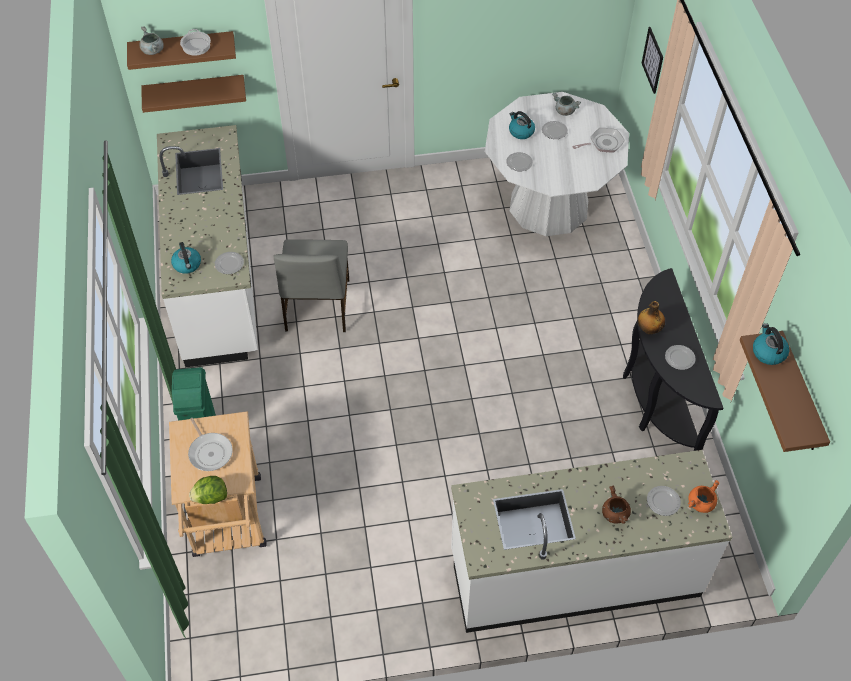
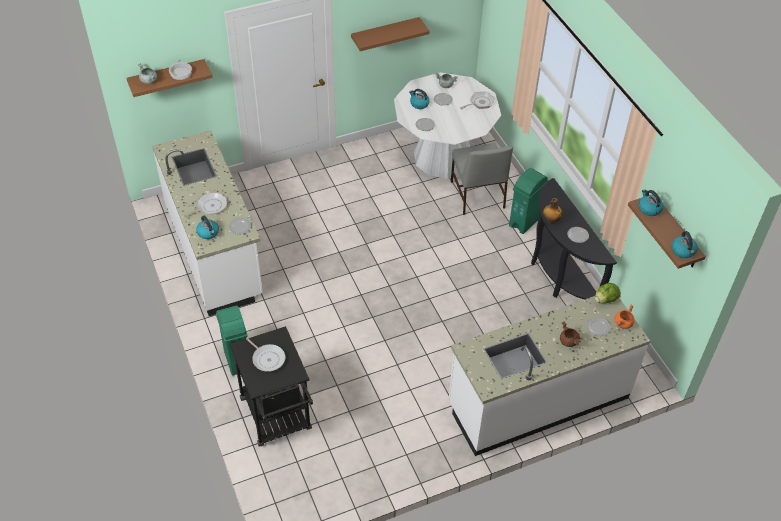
camera: 15 degrees left, 5 degrees down
(195, 91) = (176, 109): brown shelf -> brown shelf (385, 34)
(201, 229) = (210, 206): none -> frying pan
(210, 497) = (279, 388): lettuce -> lettuce (605, 300)
(228, 523) = (278, 419): beige cart -> black cart
(316, 306) = (295, 255): grey chair -> grey chair (477, 195)
(631, 315) = (524, 222): none -> green trash can
(653, 60) = (508, 37): picture -> none
(799, 427) = (683, 251): none -> kettle

